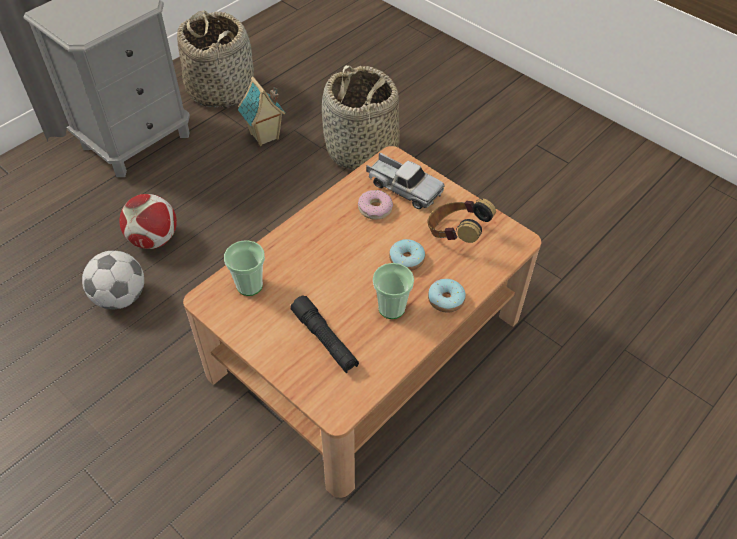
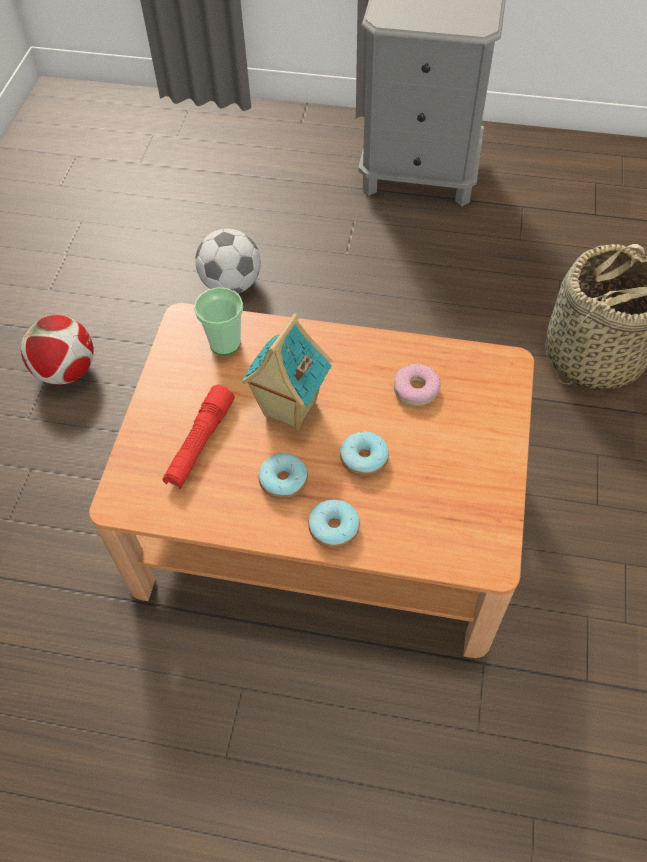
camera: 60 degrees right, 5 degrees up
(154, 239) = (314, 264): football -> football (67, 371)
(221, 89) = (553, 188): basket -> none
(264, 137) = (524, 262): toy house -> toy house (288, 410)
(325, 340) = (200, 443): black flashlight -> red flashlight
(391, 308) = (283, 481): cup -> donut
(403, 187) = (472, 398): toy truck -> none
(455, 234) = (443, 488): headphones -> none

